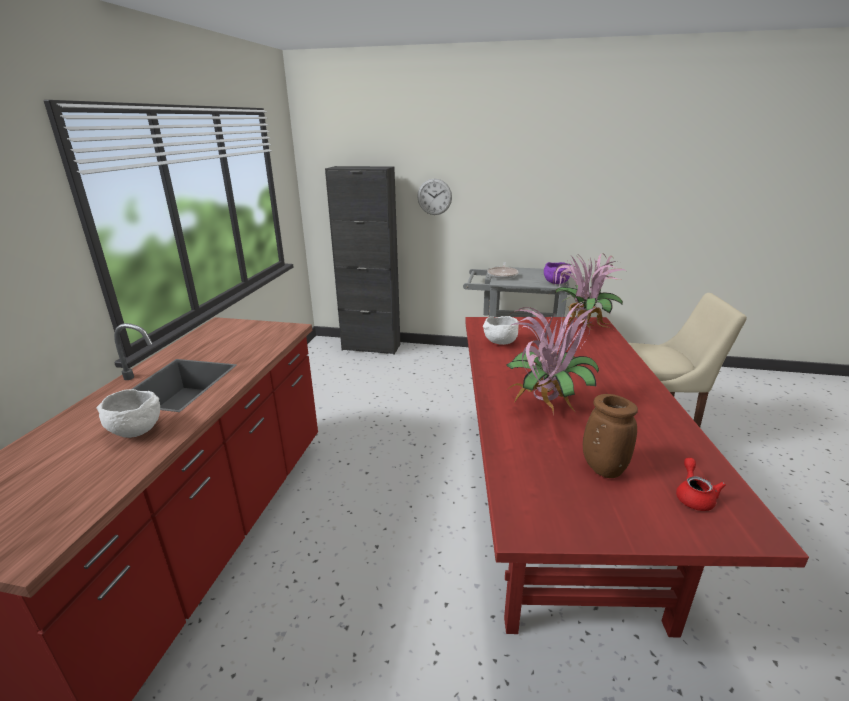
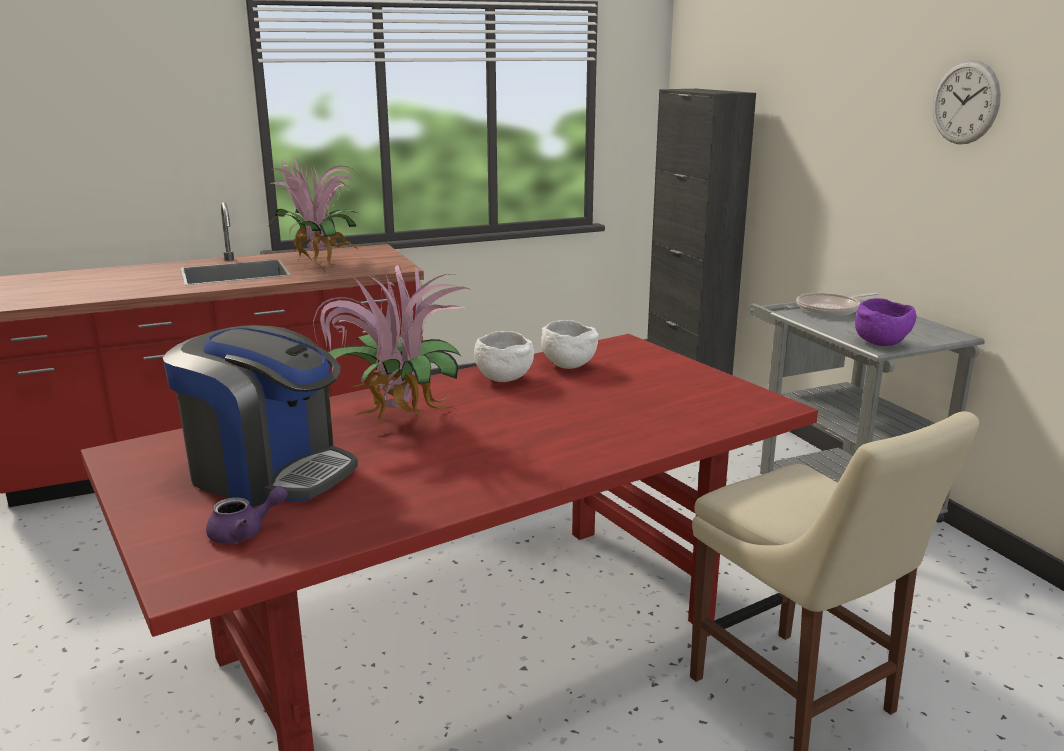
camera: 55 degrees right, 5 degrees down
(134, 432) = (143, 284): white bowl -> white bowl (502, 378)
(434, 197) = (804, 151): wall clock -> wall clock (965, 102)
(580, 327) = (723, 399): potted plant -> potted plant (320, 263)
(602, 468) = (269, 472): brown vase -> coffee machine
(694, 496) = (245, 532): red teapot -> purple teapot

